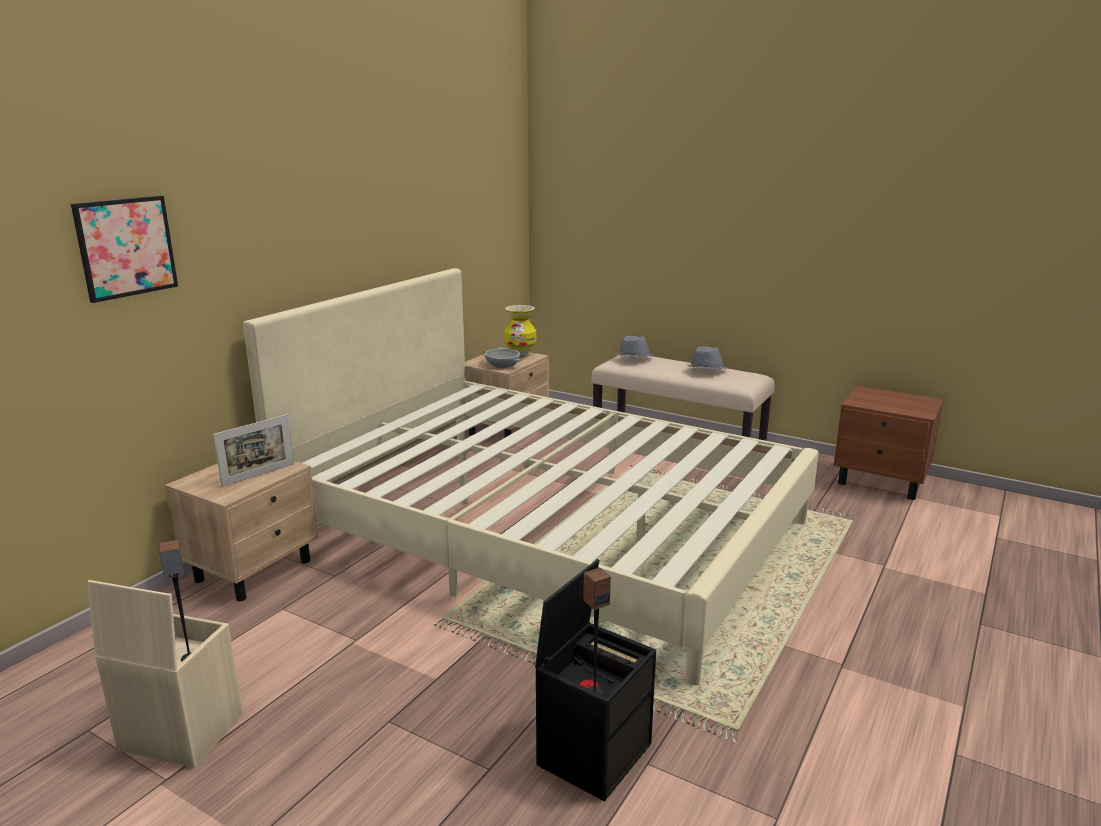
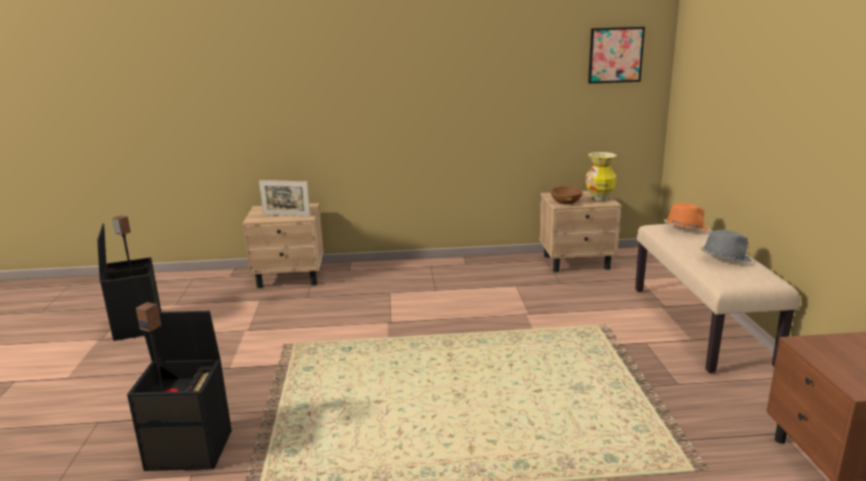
camera: 55 degrees right, 0 degrees up
(126, 247) = (242, 59): picture -> picture (615, 55)
(178, 733) = (137, 325): beige storage box -> black storage box
(503, 365) = (566, 202): grey bowl -> brown bowl
(544, 528) = (448, 331): beige bed -> none
(634, 359) = (684, 228): grey hat -> orange hat

